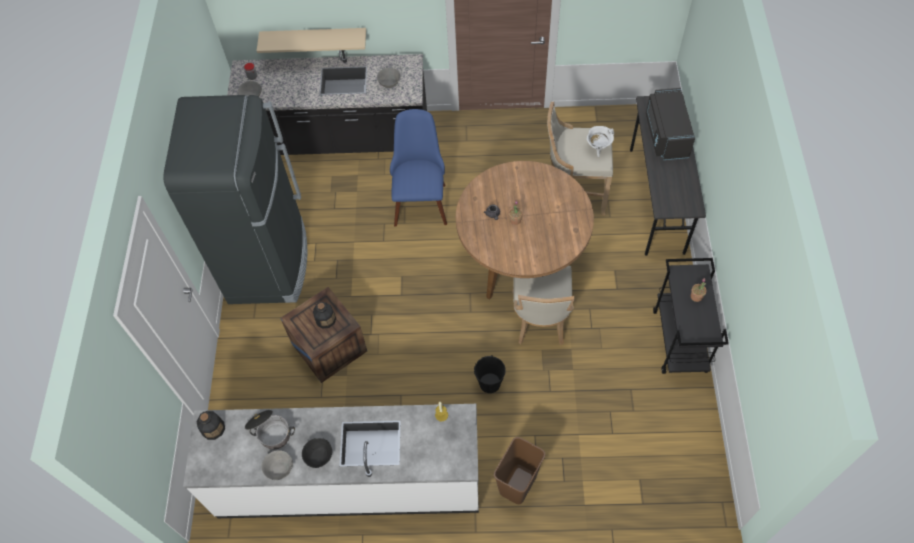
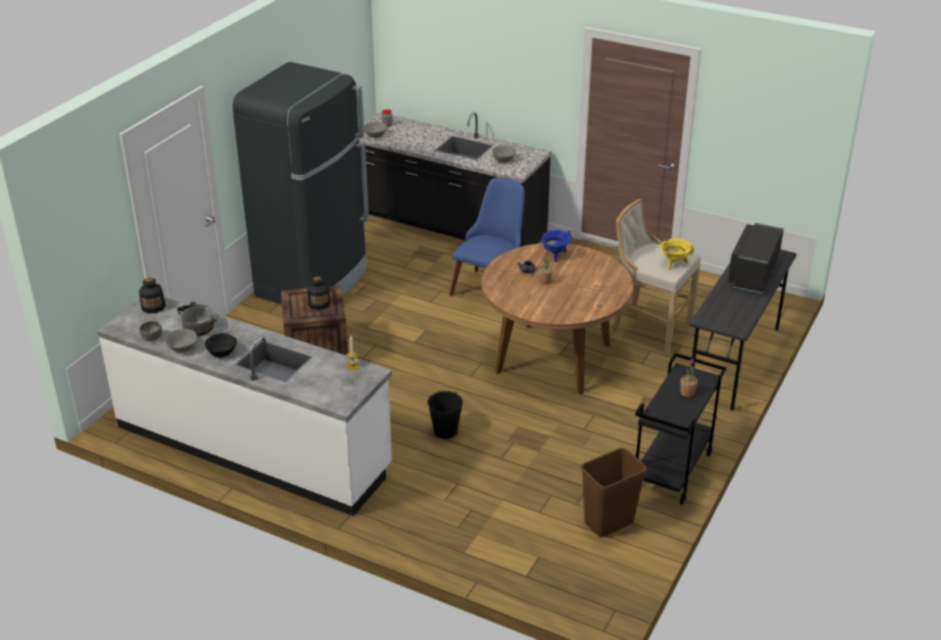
camera: 25 degrees right, 25 degrees down
(241, 469) = (152, 337): none -> grey bowl
(314, 38) = (456, 107): beige shelf -> none
(503, 184) = (555, 255): none -> blue cooking pot
(518, 484) = (410, 512): brown trash can -> brown trash can (609, 523)
(540, 319) = (536, 405): beige chair -> none
(598, 148) = (674, 264): white cooking pot -> yellow cooking pot

